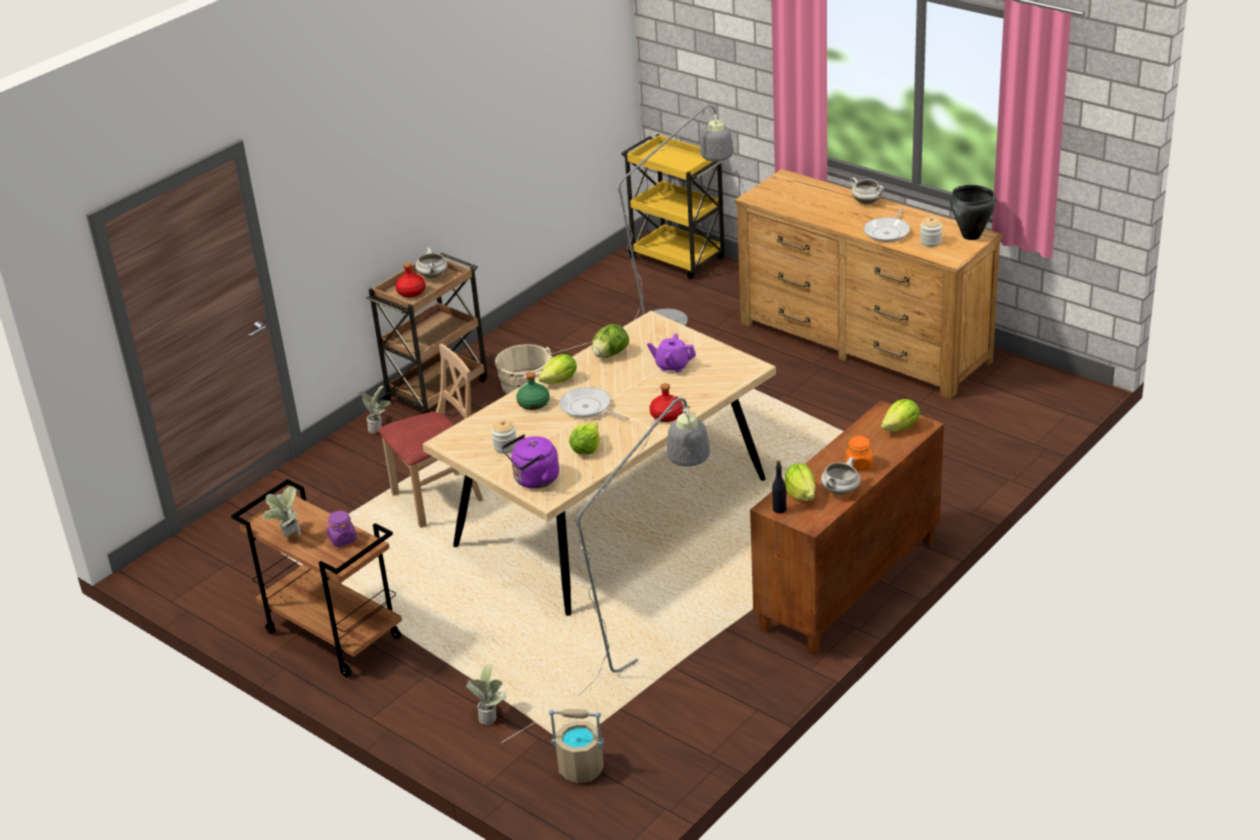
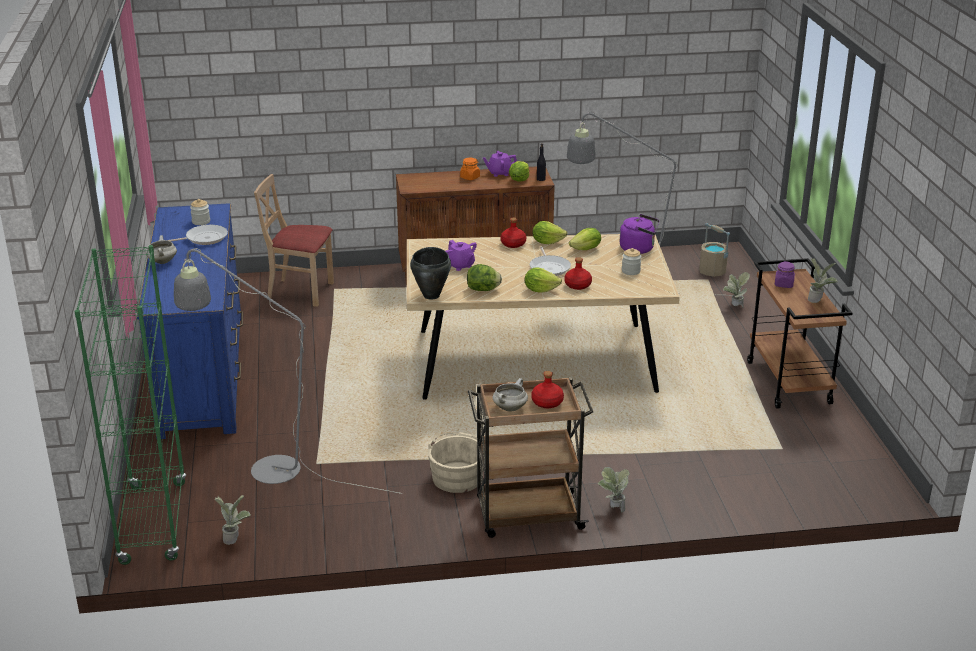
camera: 140 degrees left, 5 degrees down
(438, 499) = (632, 427): beige chair -> beige chair (300, 291)
(533, 404) = (578, 285): green bottle -> red bottle
(611, 278) = (234, 539): none -> potted plant
(678, 259) = (153, 523): yellow cart -> green bookcase
(840, 491) = (500, 173): white cooking pot -> purple teapot
(863, 342) = (202, 372): brown dresser -> blue dresser
(901, 428) = (418, 180): lettuce -> lettuce (547, 242)
(971, 236) = (174, 214): black cooking pot -> black cooking pot (431, 295)

